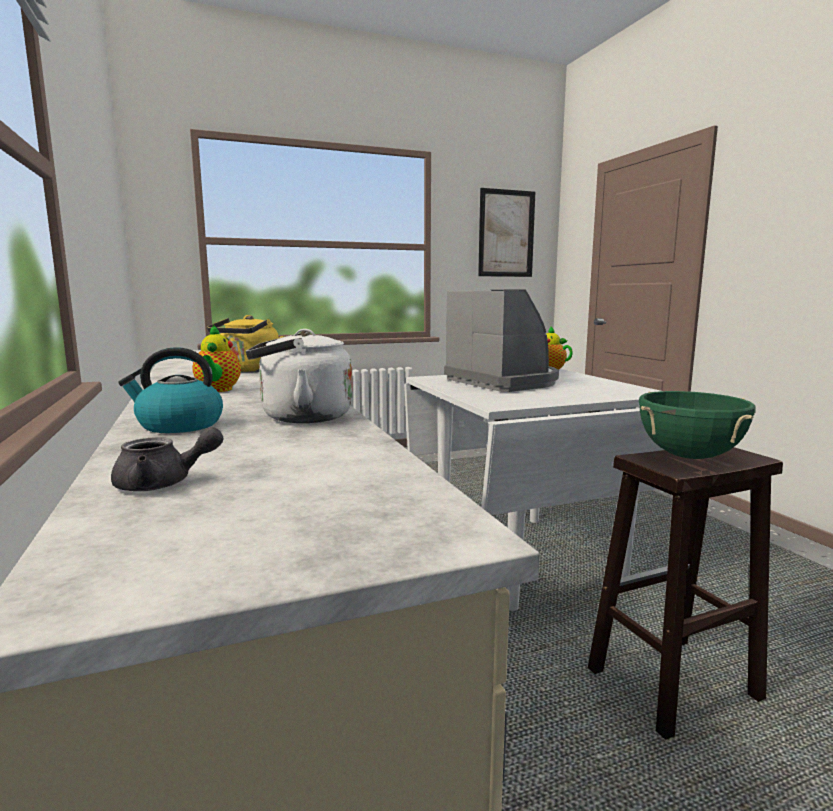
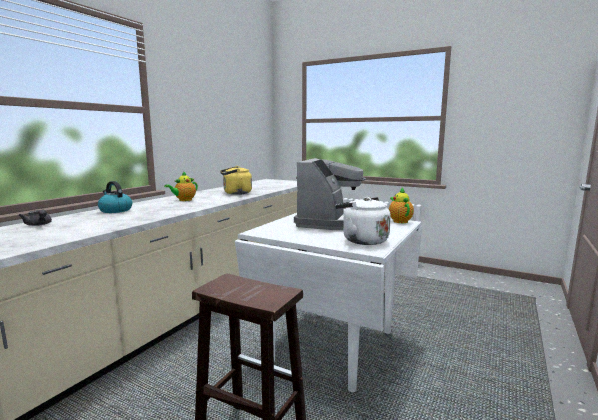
camera: 50 degrees right, 0 degrees up
(300, 417) = (143, 216): white kettle -> white kettle (362, 240)
(506, 233) = (522, 102): picture -> none
(689, 456) = (250, 288): green cooking pot -> none

